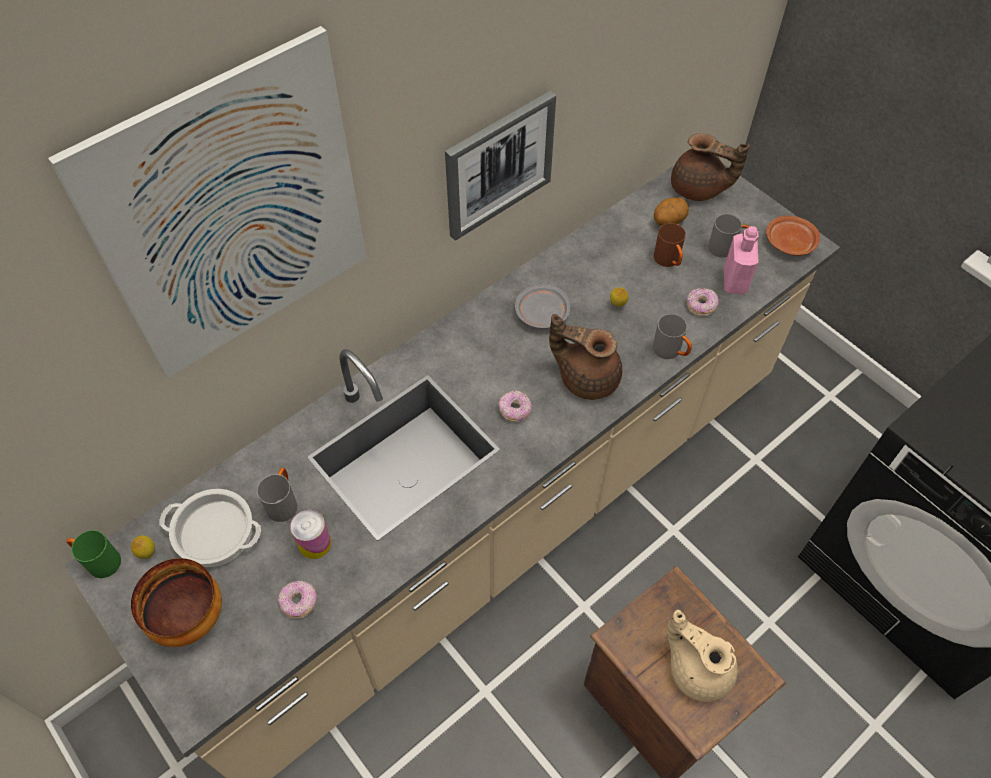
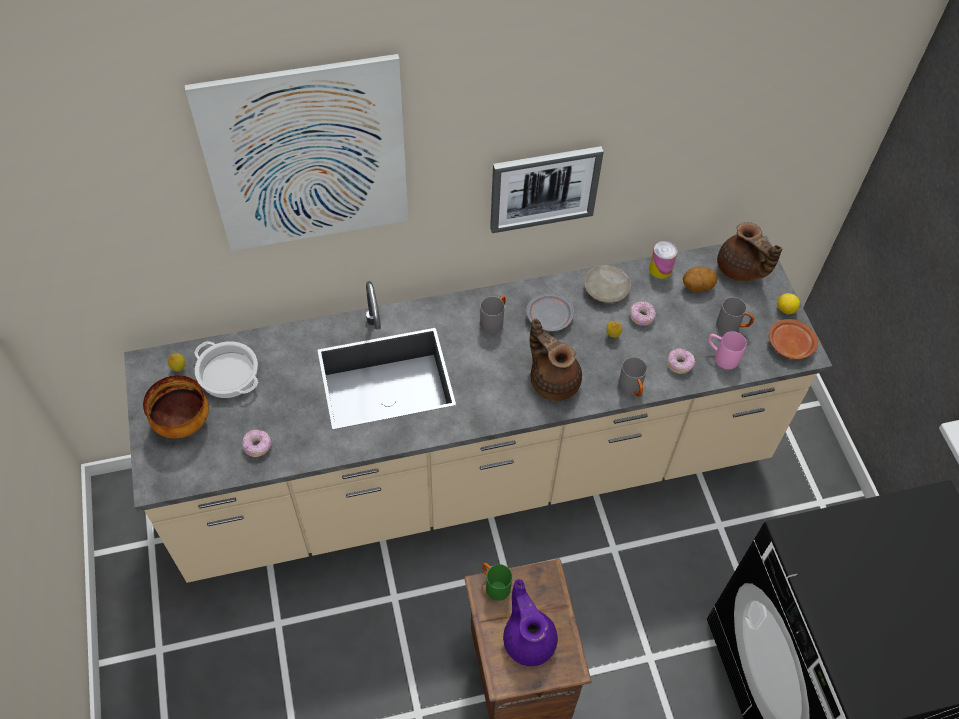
camera: 25 degrees right, 0 degrees up
(99, 561) = (146, 359): green mug -> green mug (494, 585)
(283, 502) = (284, 374): grey mug -> grey mug (494, 321)
(314, 543) = (289, 411): can -> can (660, 269)
(515, 410) = (484, 381): donut -> donut (641, 317)
(582, 260) = (606, 289): none -> beige plate
(668, 261) = (676, 318): brown mug -> none
(697, 668) = (528, 638): beige teapot -> purple teapot
(734, 281) = (721, 356): pink bottle -> pink mug
(764, 211) = (785, 310): none -> lemon

